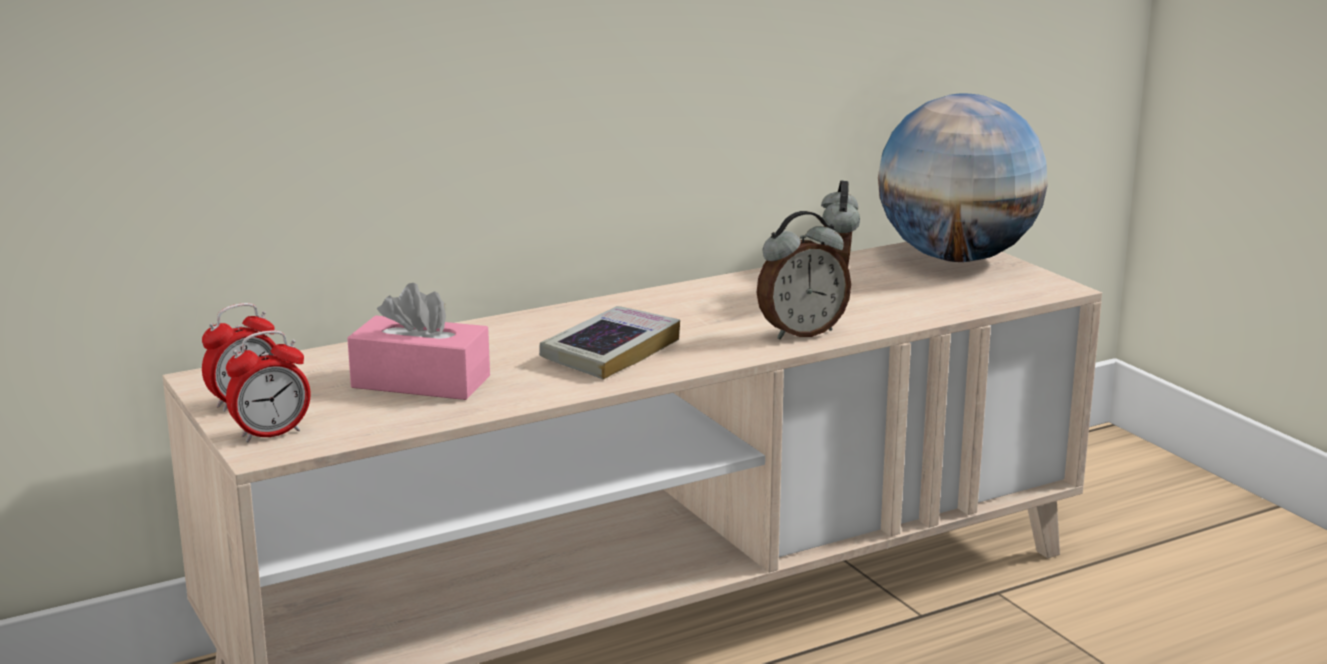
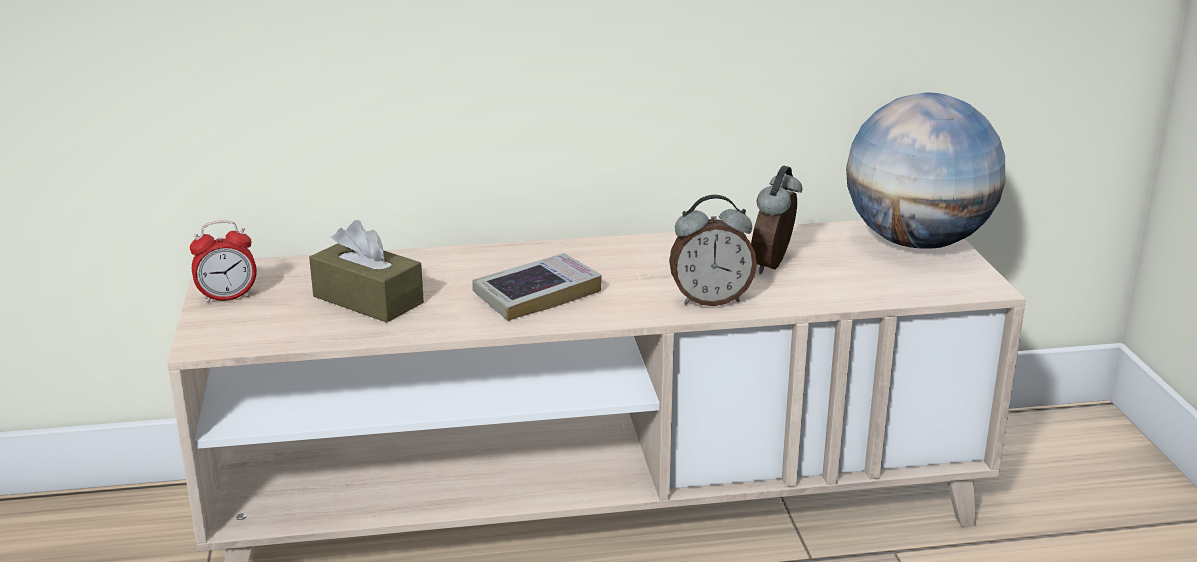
camera: 20 degrees right, 5 degrees up
(271, 434) = (221, 329): alarm clock -> none
(421, 382) = (368, 299): pink tissue box -> brown tissue box

